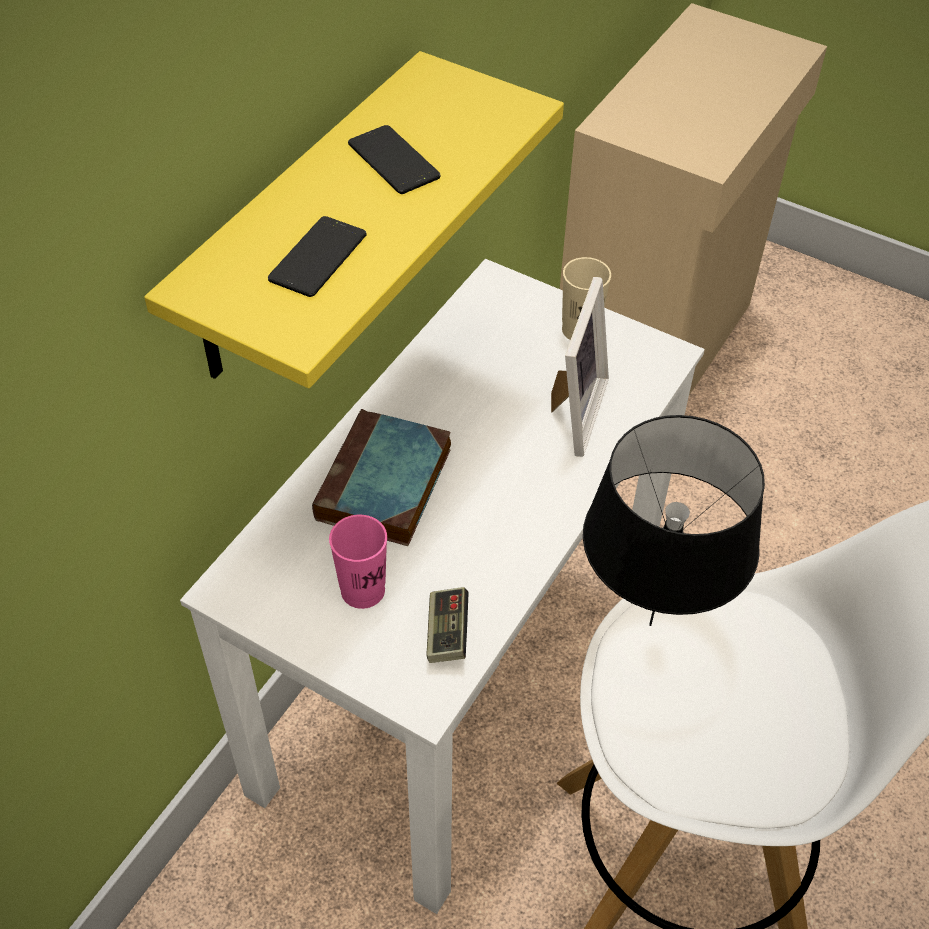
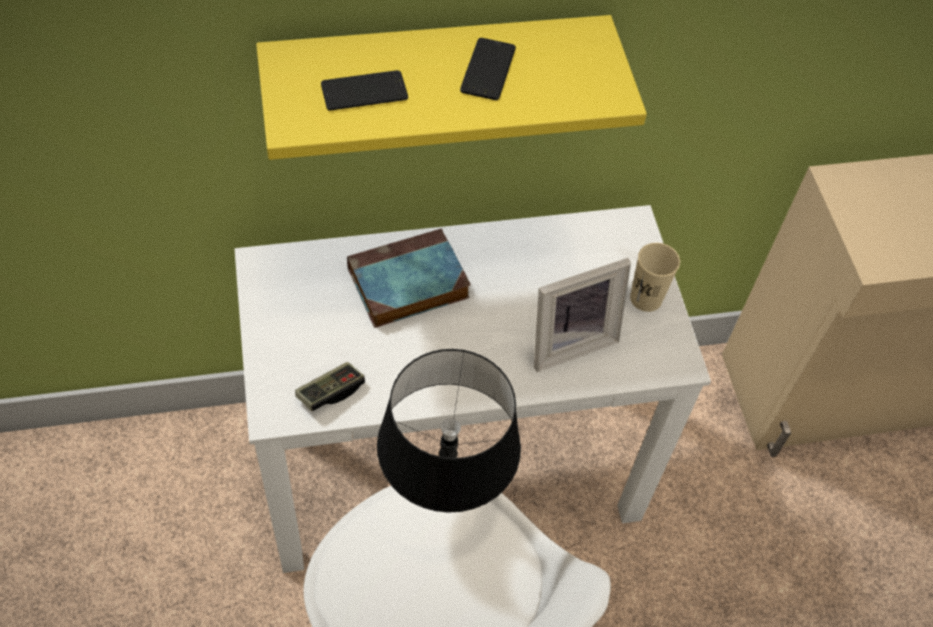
camera: 45 degrees right, 5 degrees up
(363, 590) = (321, 328): pink cup -> none

